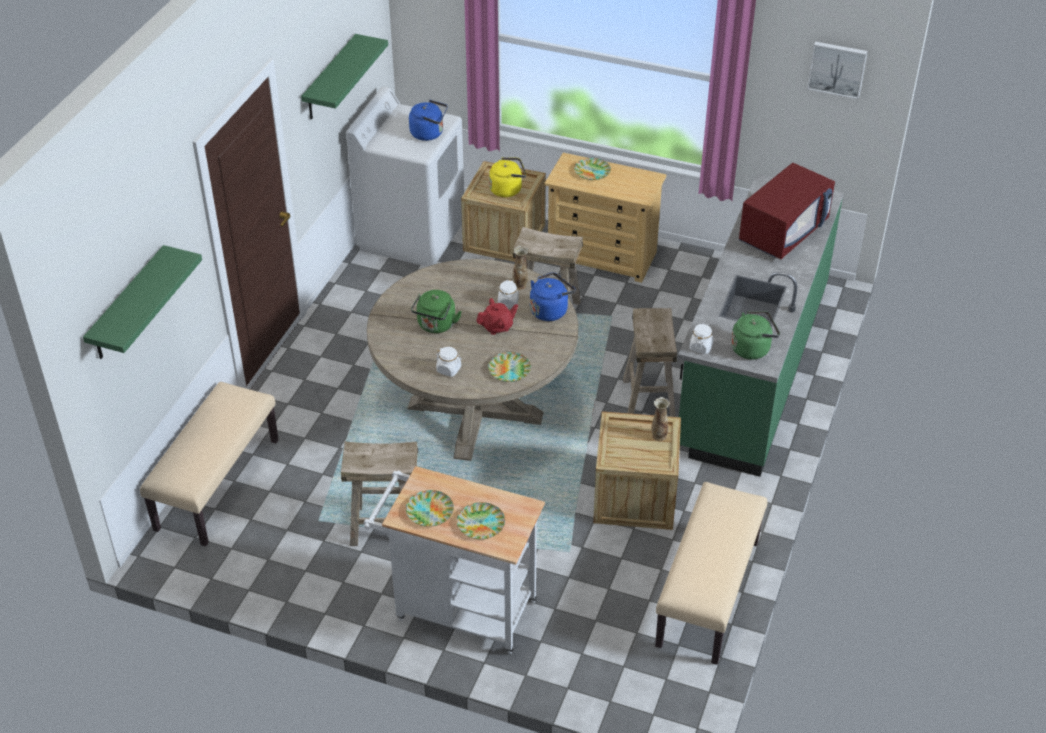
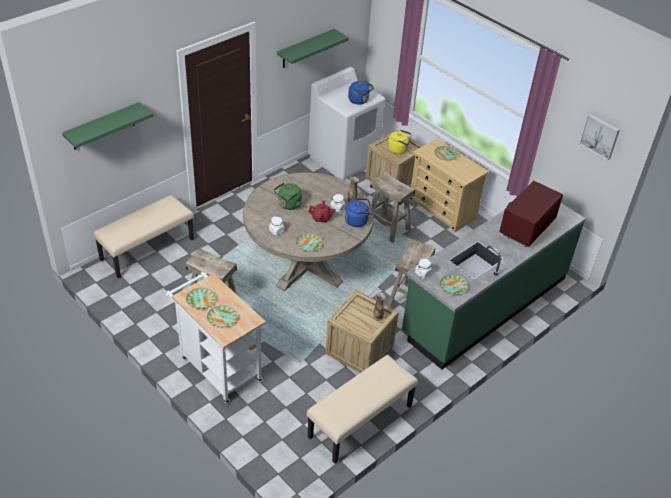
camera: 25 degrees right, 0 degrees up
(752, 348) = (453, 286): green kettle -> plate
(783, 232) = (527, 227): red microwave -> red microwave turned 150 degrees clockwise

